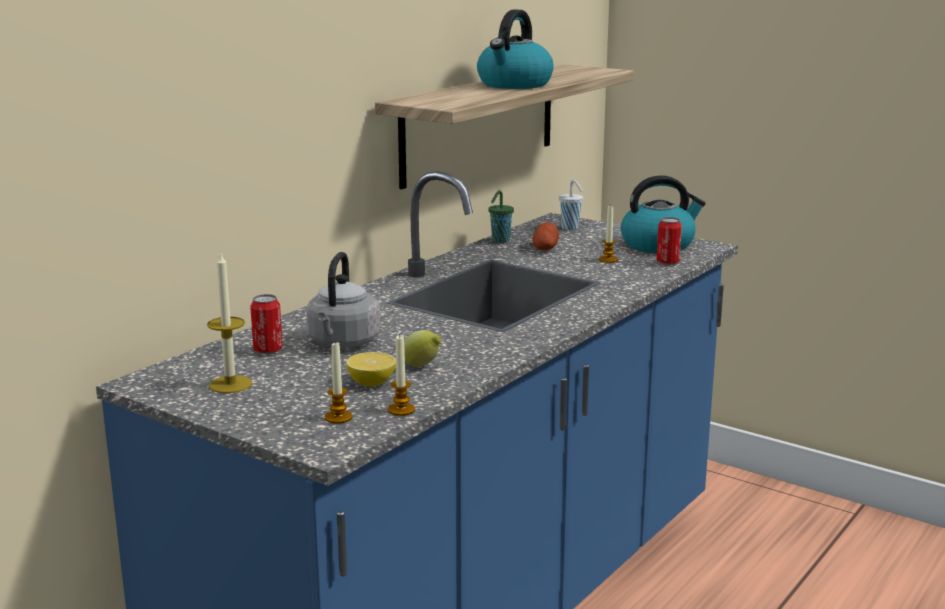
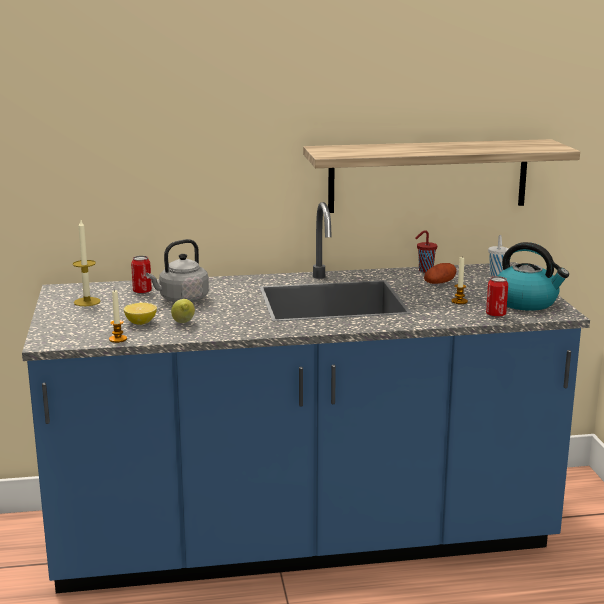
camera: 45 degrees right, 0 degrees up
(338, 417) = (85, 332): candle -> none
(500, 241) = (424, 270): green cup -> red cup
(514, 84) = (436, 148): kettle -> none

